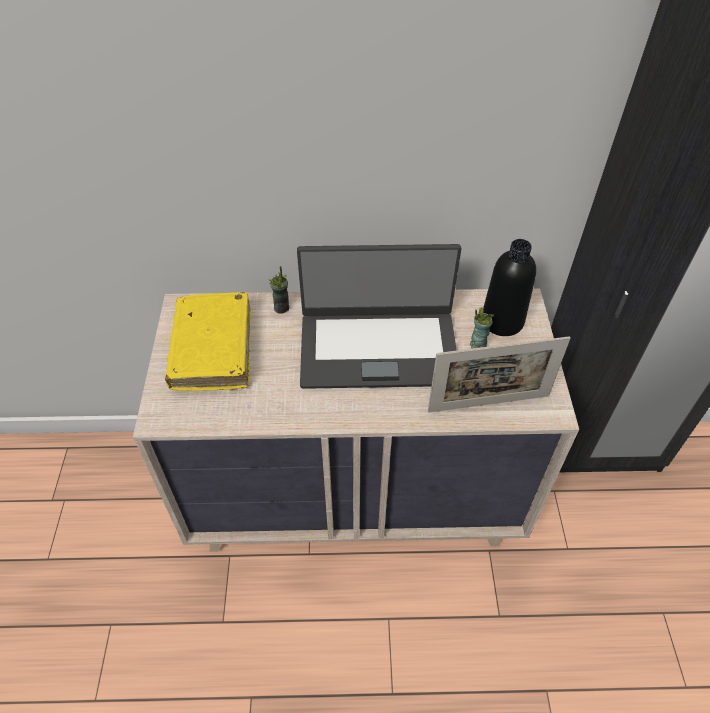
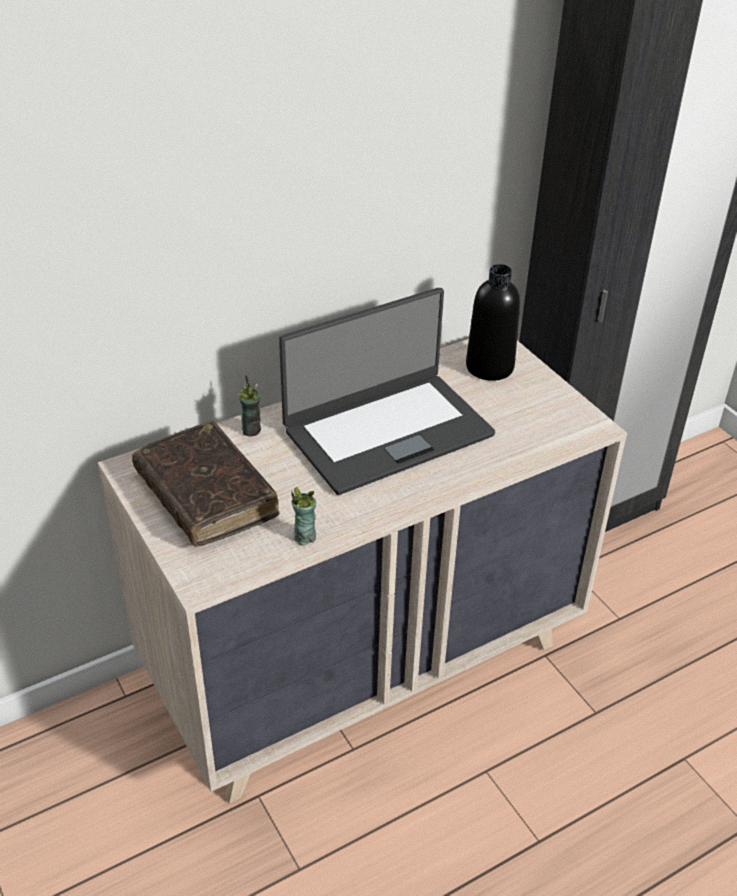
camera: 30 degrees left, 10 degrees down
(212, 349) = (206, 495): yellow book -> brown book
(478, 344) = (482, 395): cup -> cup (304, 537)
(488, 403) = (532, 441): picture frame -> none

